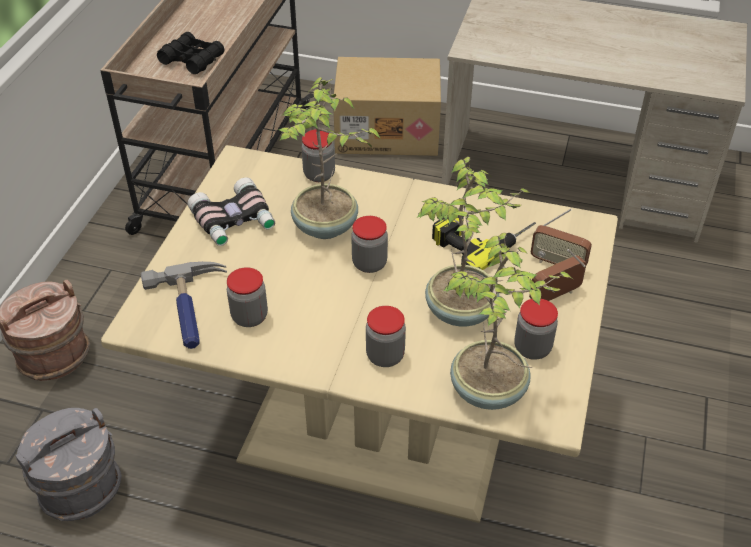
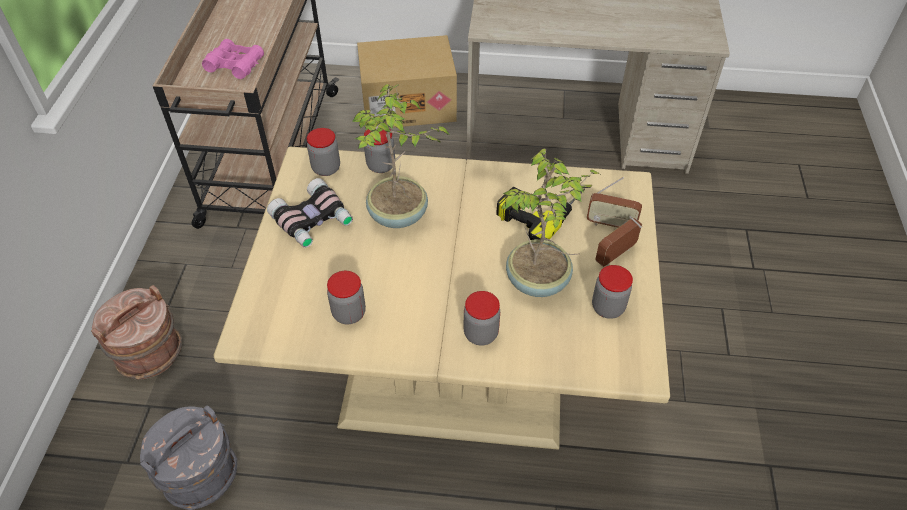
camera: 10 degrees left, 5 degrees up
(191, 310) = (293, 314): hammer -> none
(192, 59) = (235, 65): black binoculars -> pink binoculars
(369, 263) = (446, 246): jar -> jar (326, 168)
(489, 391) = (580, 354): potted plant -> none

